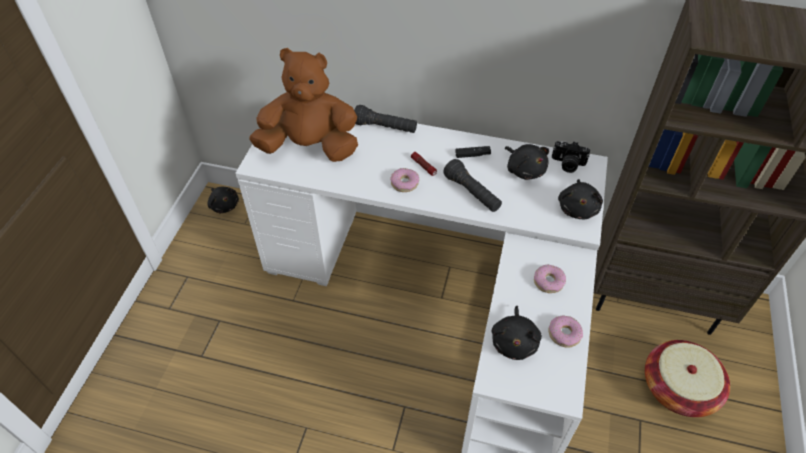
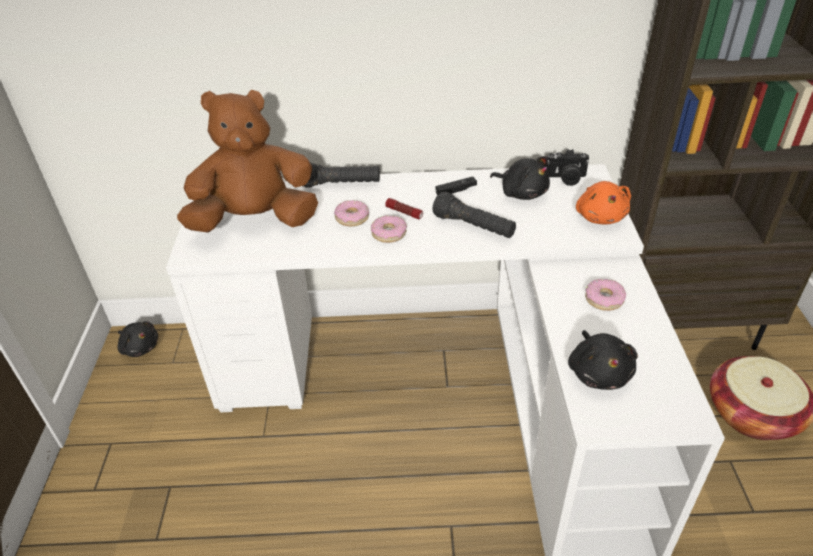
camera: 15 degrees left, 10 degrees down
(564, 334) = (652, 349): donut -> donut (352, 218)
(578, 208) = (600, 216): black plush toy -> orange plush toy

